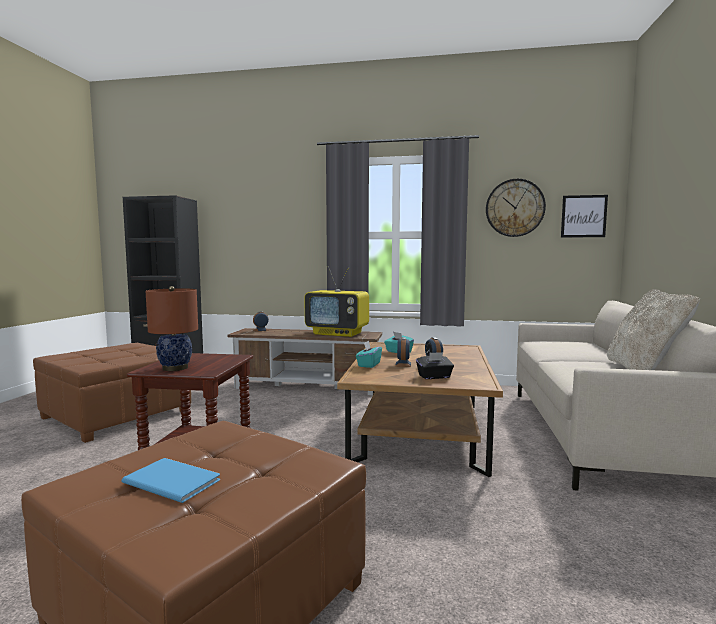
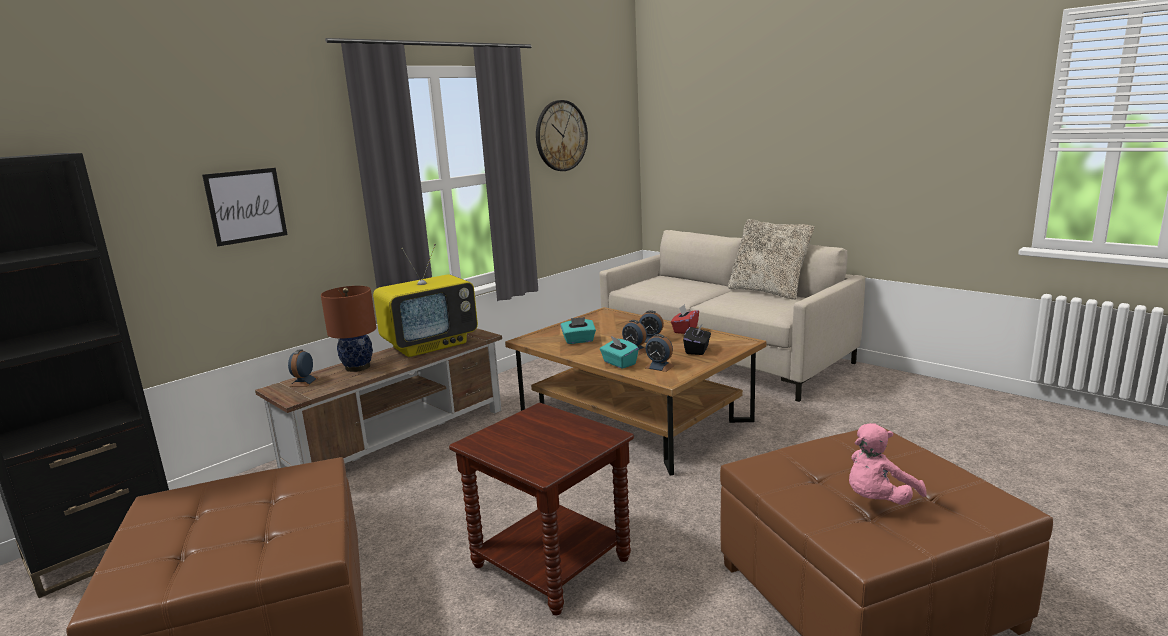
camera: 55 degrees left, 10 degrees up
(172, 480) = (878, 500): blue book -> pink plush toy
(175, 368) = (557, 453): brown table lamp -> brown table lamp (358, 367)
(379, 374) = (659, 366): none -> alarm clock
(473, 367) = (685, 330): none -> red tissue box
(583, 216) = (613, 141): picture -> picture (246, 206)

